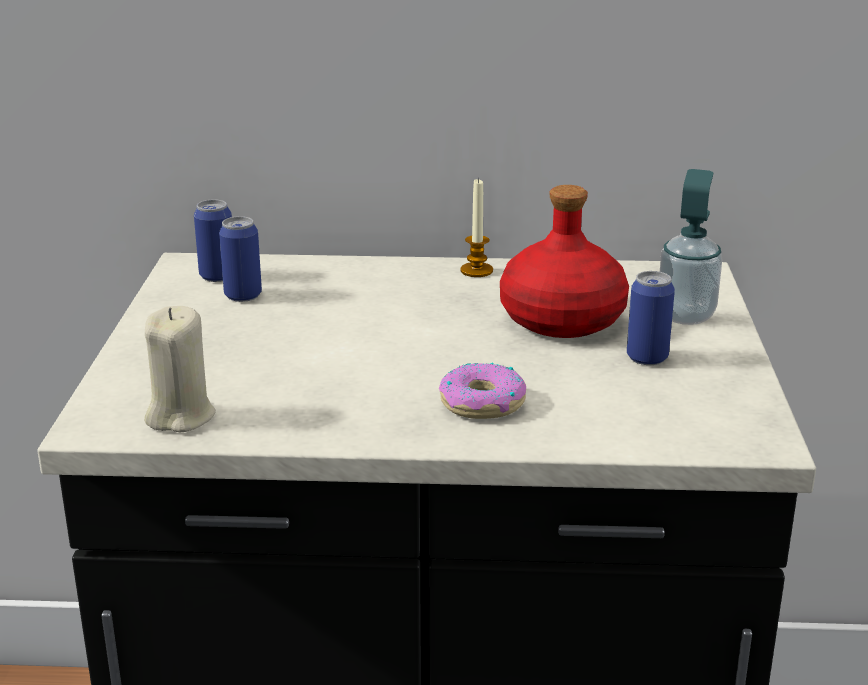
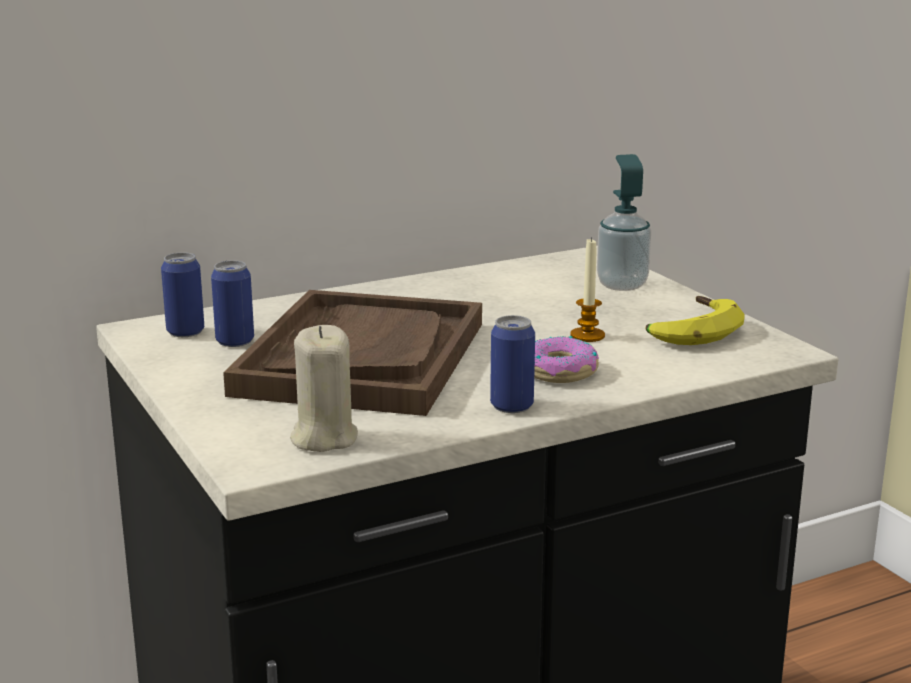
camera: 30 degrees left, 5 degrees down
(323, 339) = (362, 358): none -> brown tray
(476, 271) = (415, 285): candle -> candle (587, 336)
(561, 319) = (534, 305): red bottle -> none
(647, 357) = (634, 317): can -> can (511, 406)
(682, 390) = (689, 331): none -> banana

